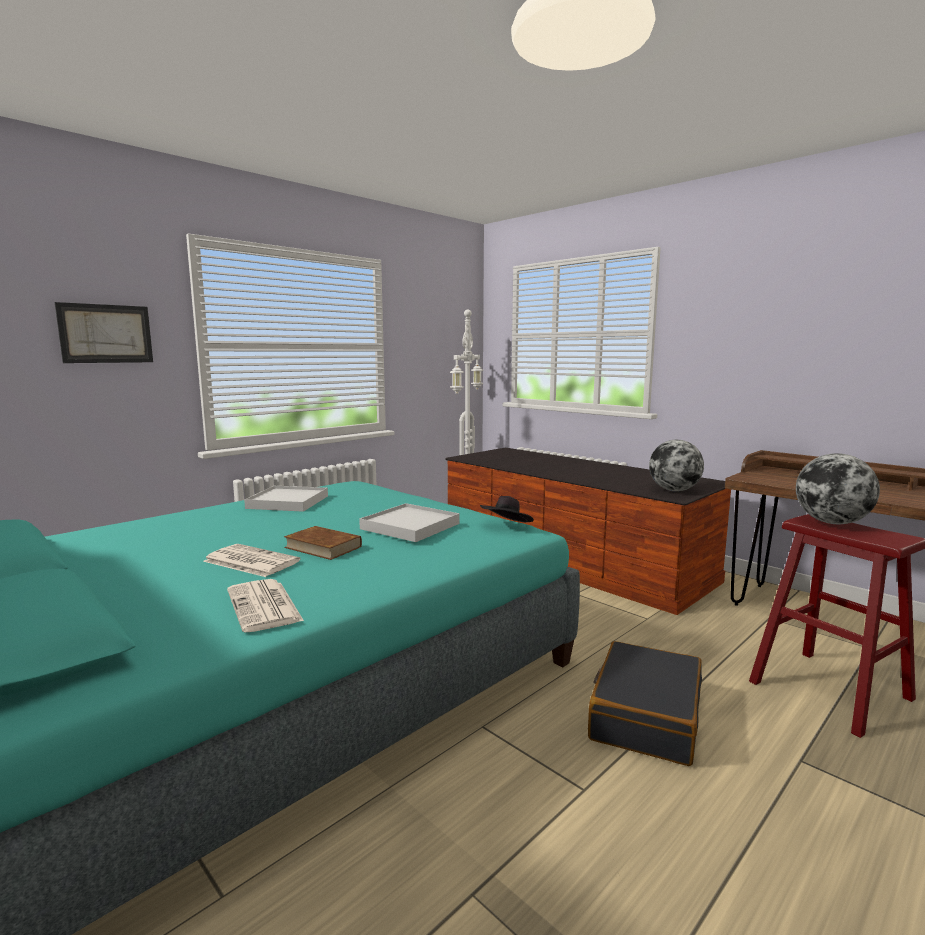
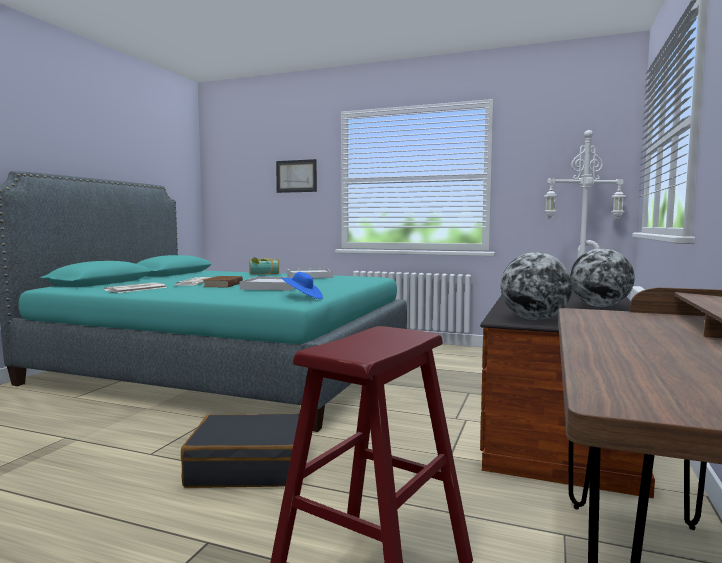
camera: 65 degrees right, 5 degrees down
(205, 517) = (264, 274): none -> book
(506, 527) = (302, 298): black hat -> blue hat
(831, 522) = (393, 336): globe -> globe (599, 306)

